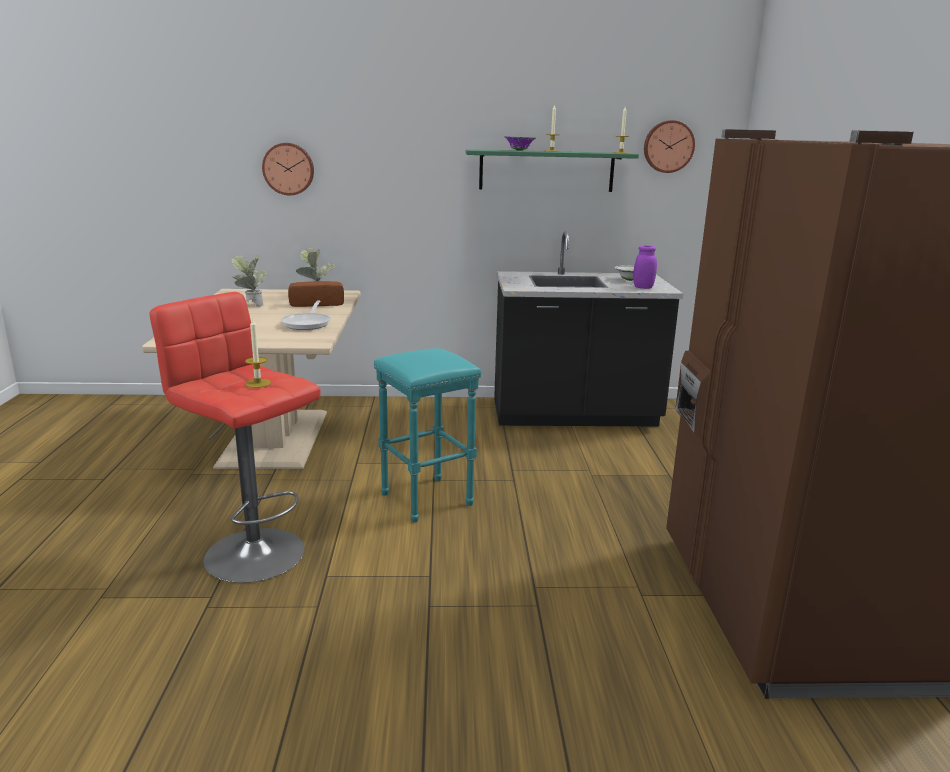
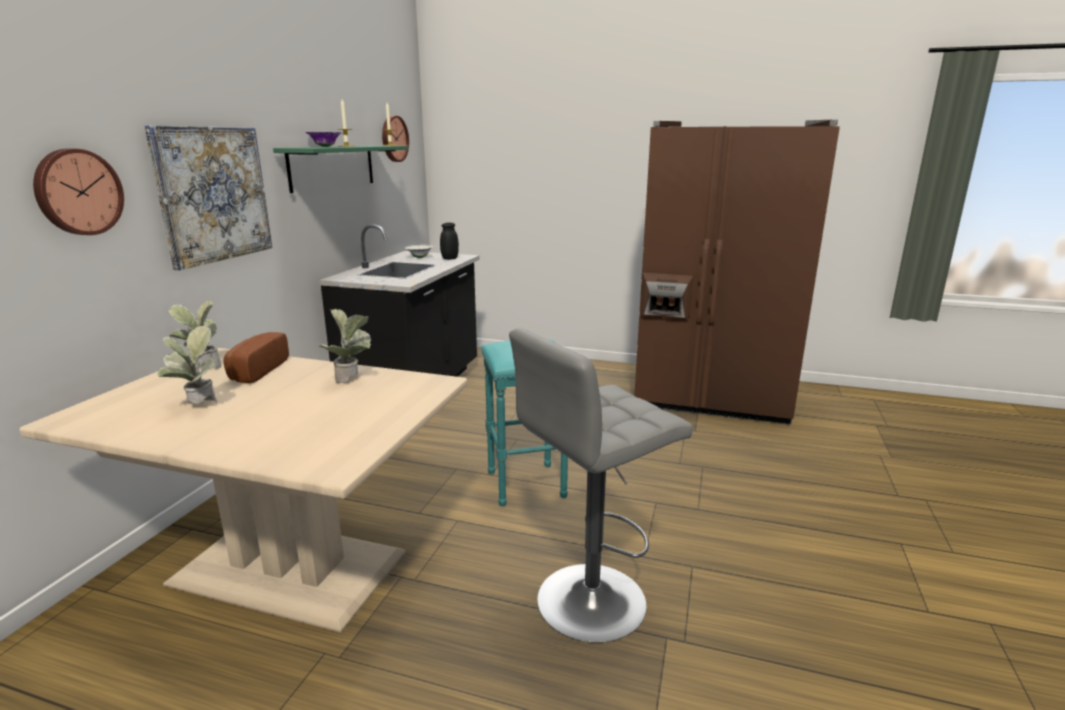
camera: 70 degrees left, 0 degrees up
(255, 554) = (589, 601): red stool -> grey stool
(258, 383) = (610, 405): candle -> none
(308, 323) = (352, 380): frying pan -> potted plant
(393, 181) = (213, 194): none -> picture
(643, 287) = (450, 258): purple jar -> black jar

